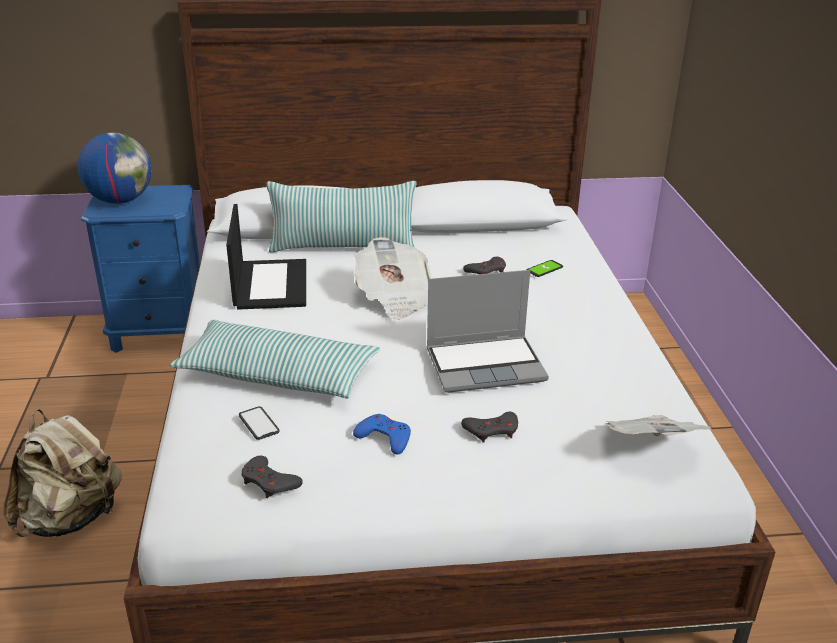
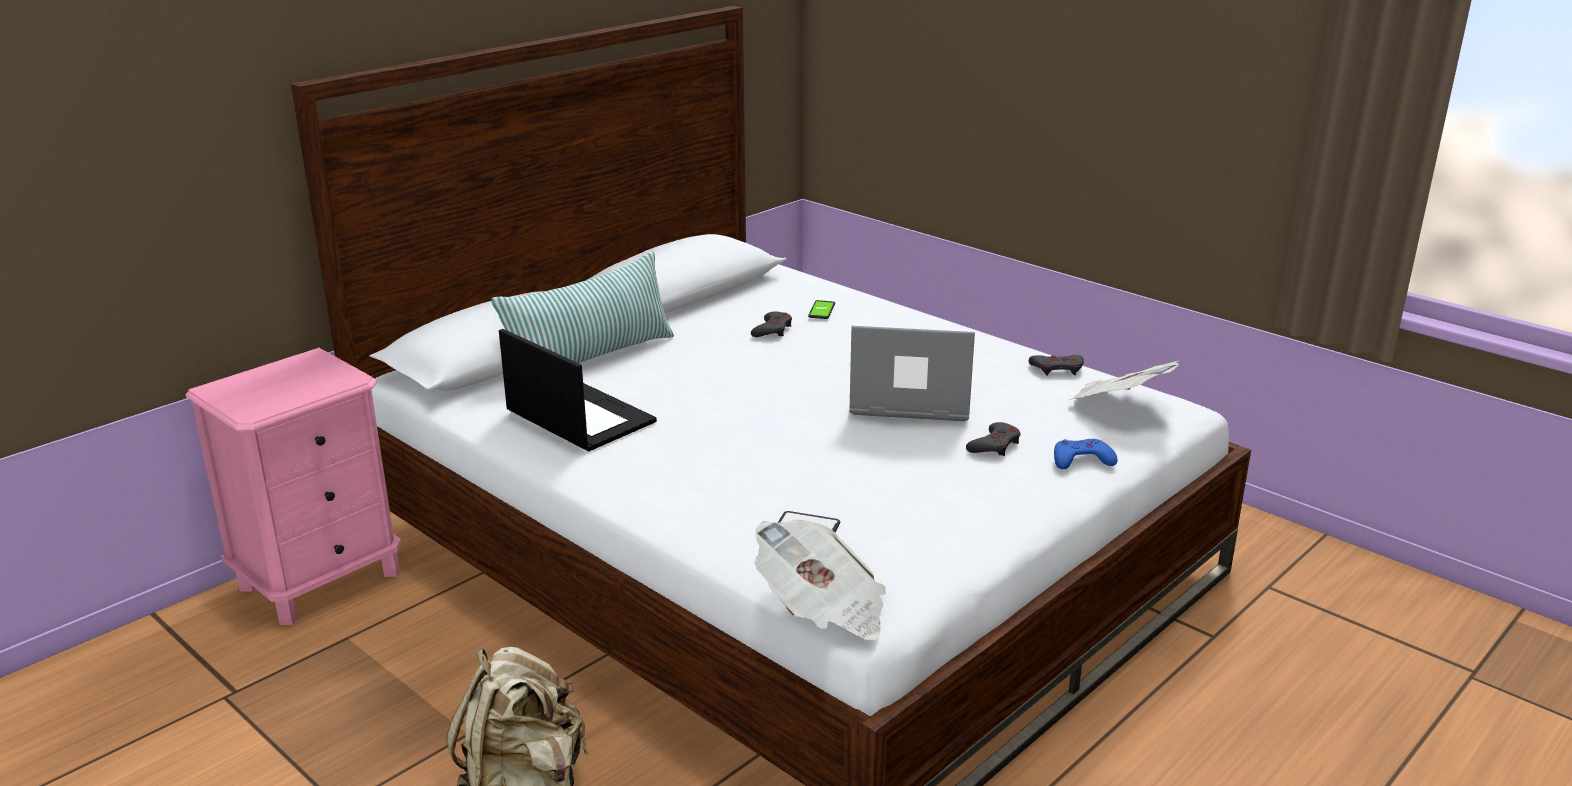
camera: 40 degrees left, 5 degrees down
(120, 200) = (259, 391): globe -> none
(160, 333) = (320, 580): blue nightstand -> pink nightstand
(269, 482) = (899, 560): grey game controller -> grey game controller (1057, 369)
(277, 375) = (743, 485): pillow -> none
(384, 437) = (927, 487): blue game controller -> blue game controller (1081, 460)
(394, 298) = (732, 381): newspaper -> newspaper (822, 610)
(486, 364) = (908, 400): laptop -> laptop turned 120 degrees counterclockwise

